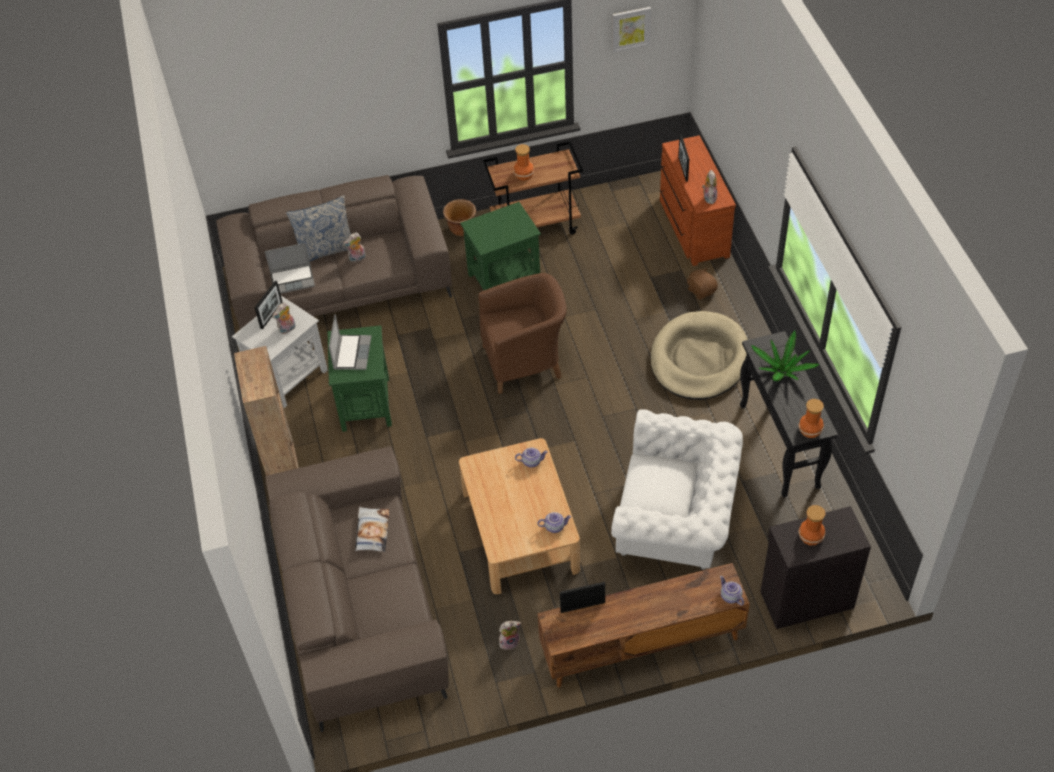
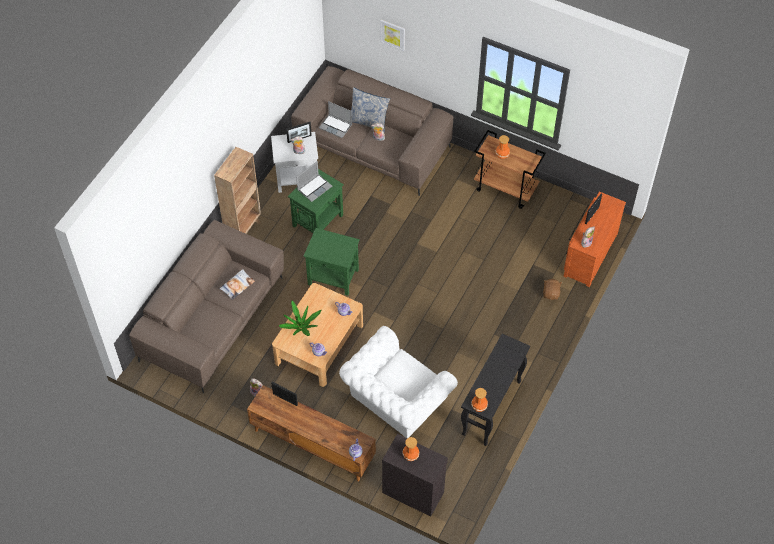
camera: 40 degrees right, 5 degrees up
(461, 229) = (465, 161): brown planter -> none
(505, 279) = (456, 206): green side table -> green side table (333, 277)
(526, 361) = (417, 260): brown armchair -> none
(631, 28) = (606, 111): picture -> picture (393, 34)
(676, 521) = (396, 401): white armchair -> white armchair turned 75 degrees clockwise
(699, 359) = (505, 329): beige dog bed -> none
(782, 370) = (503, 365): potted plant -> potted plant (301, 326)

